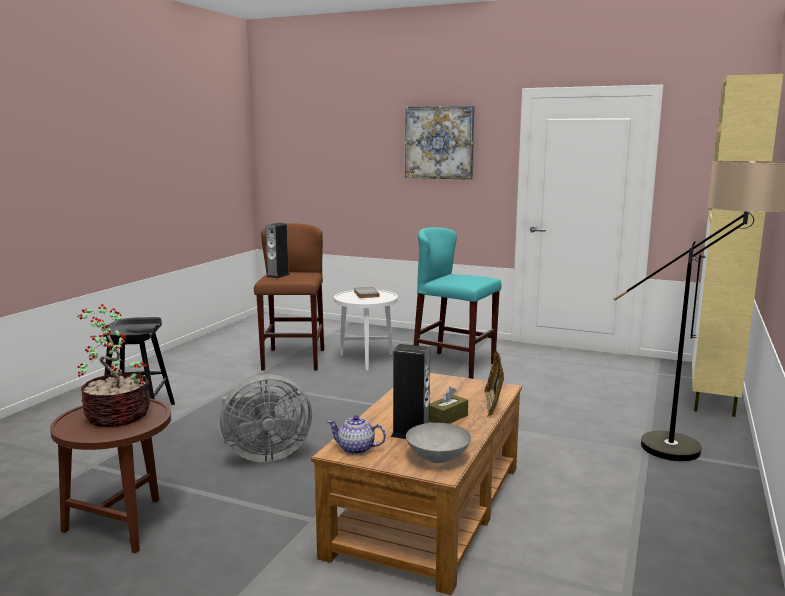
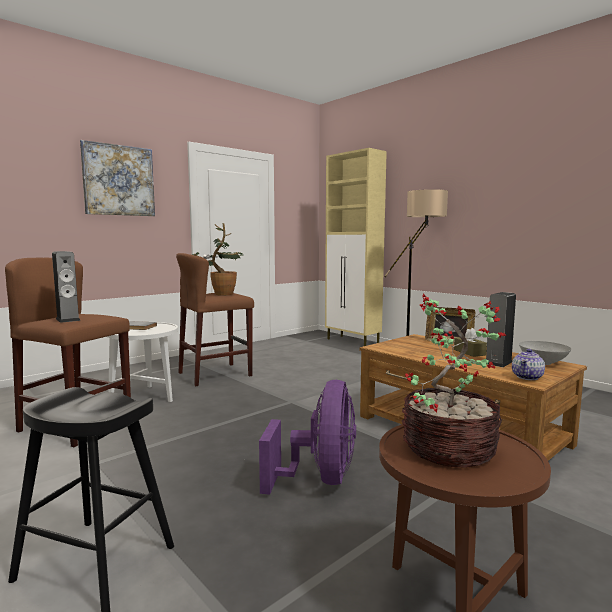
camera: 65 degrees left, 5 degrees down
(264, 455) = (320, 478): grey fan -> purple fan
(454, 365) = (215, 374): turquoise stool -> brown stool
(458, 278) = (219, 294): none -> potted plant

